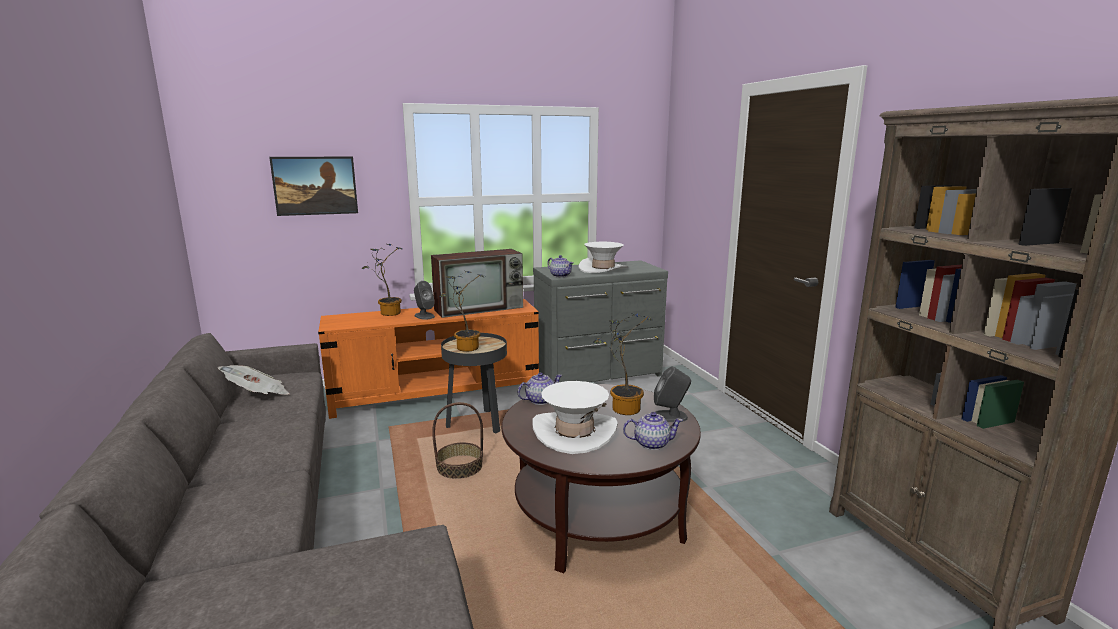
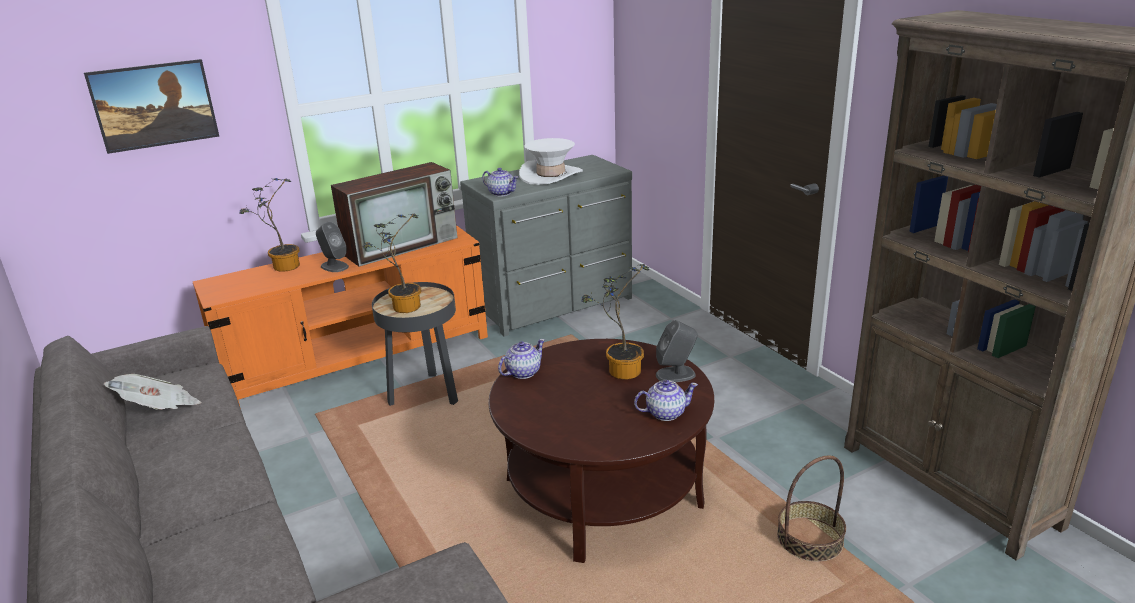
camera: 10 degrees left, 10 degrees up
(460, 467) = (425, 455): basket -> basket (809, 539)
(574, 432) = (577, 410): white hat -> none

